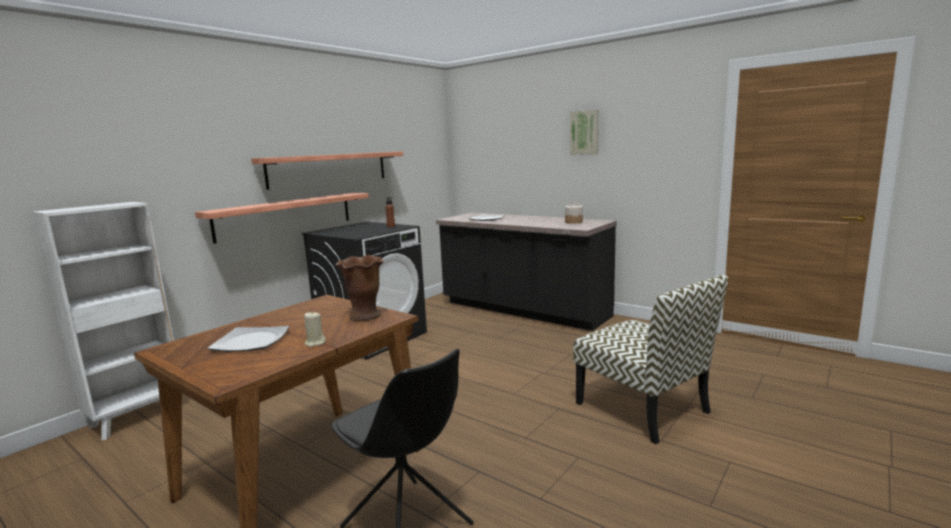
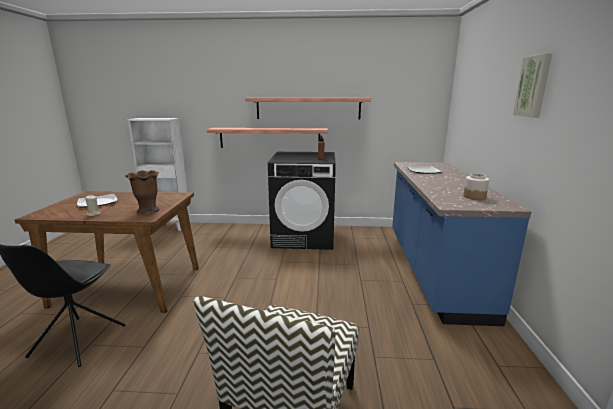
camera: 55 degrees right, 5 degrees up
(523, 310) = (432, 270): black counter -> blue counter

